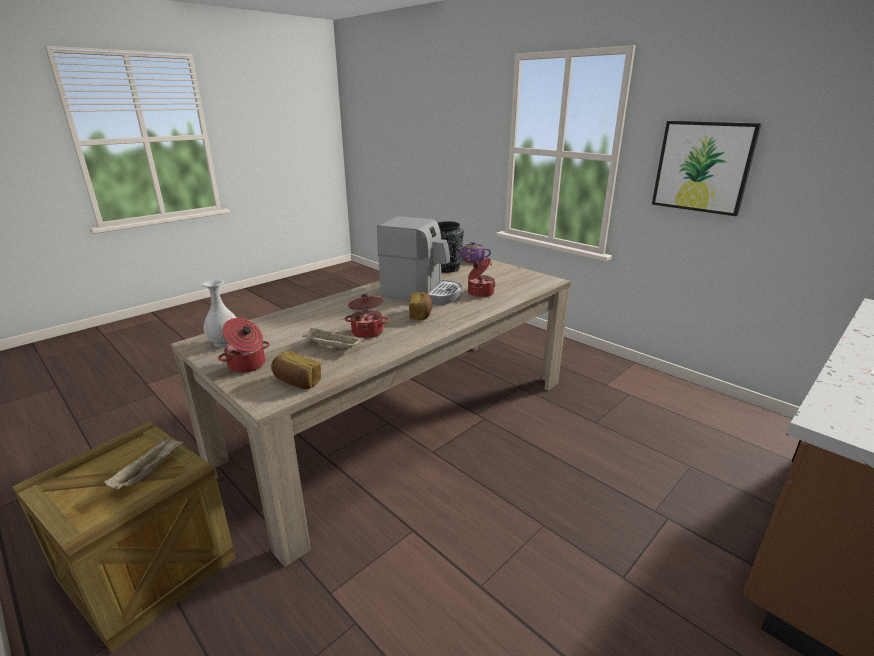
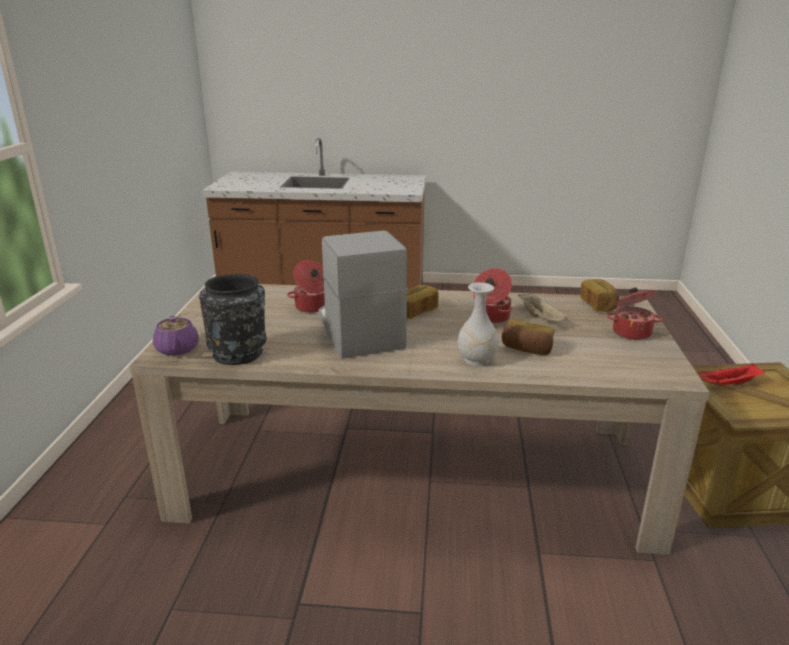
camera: 130 degrees left, 0 degrees up
(149, 471) = (729, 384): beige tray -> red tray
(225, 342) = (642, 365): white vase -> white vase (476, 360)
(312, 322) = (527, 349): none -> bread
(702, 167) = (94, 129): picture -> none

